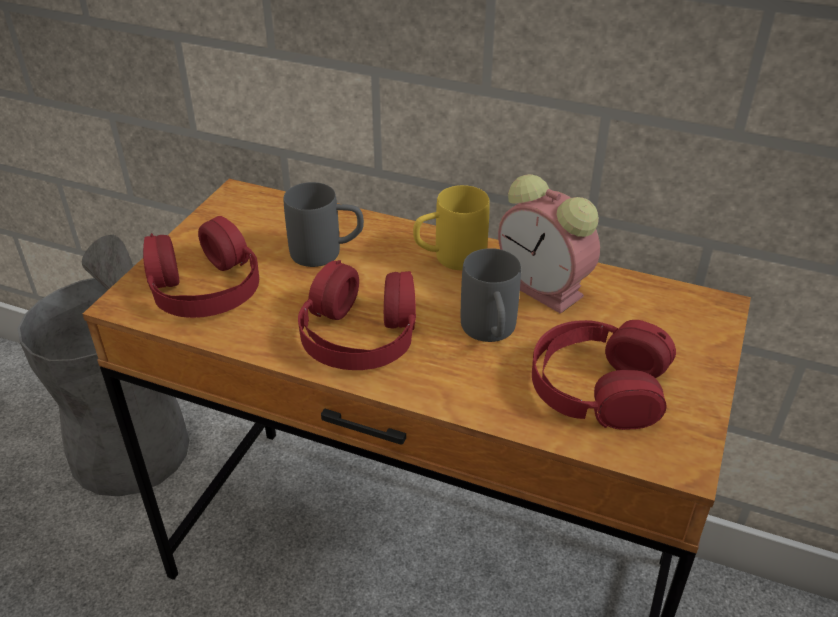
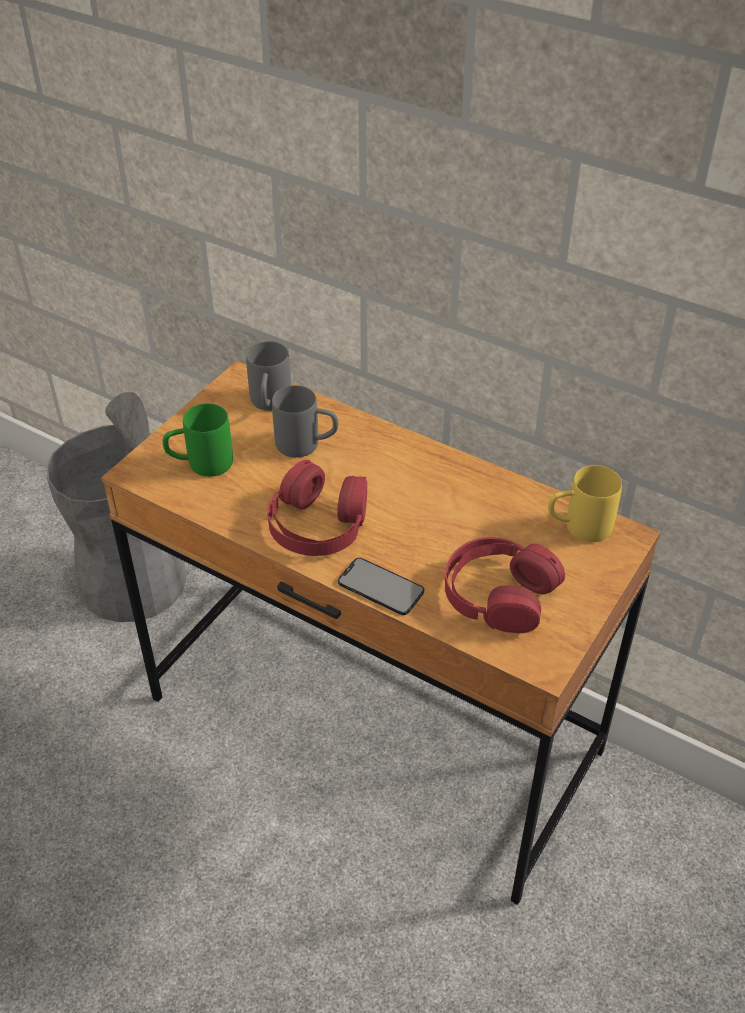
camera: 10 degrees right, 5 degrees up
(204, 286) = (200, 464): red headphones -> green mug
(449, 258) = (409, 463): yellow mug -> yellow mug (578, 527)
(454, 396) = (380, 586): none -> phone
(490, 333) = (425, 536): grey mug -> grey mug (269, 404)
(546, 289) = (484, 502): alarm clock -> none

